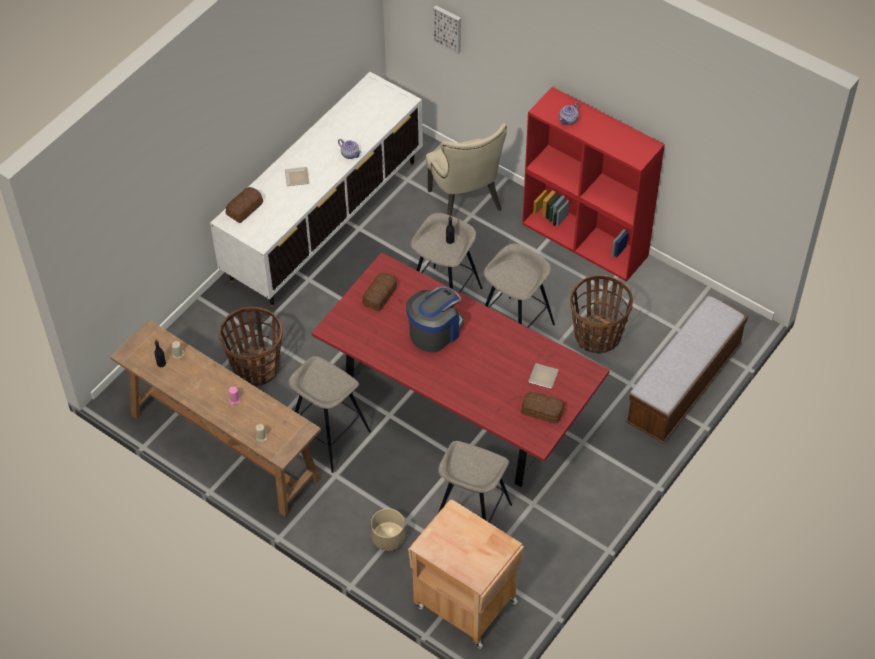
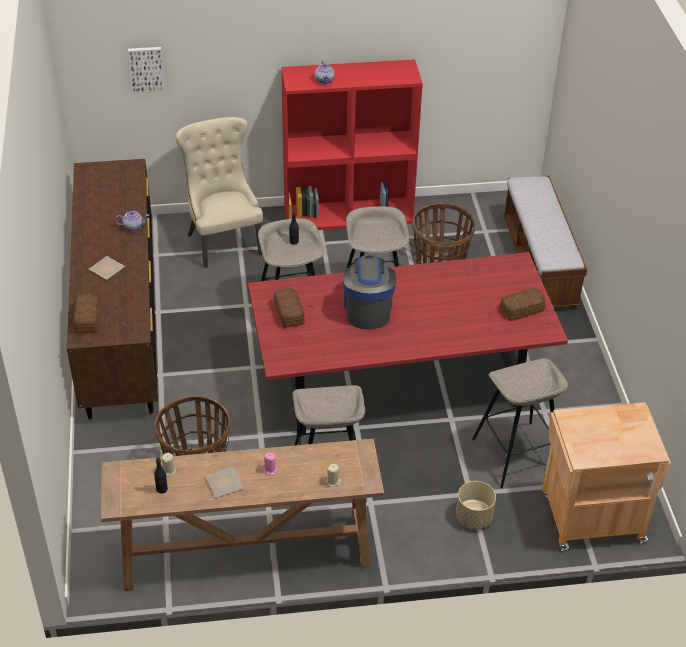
camera: 45 degrees left, 10 degrees down
(324, 221) = (120, 324): white cabinet -> brown cabinet
(465, 202) = (224, 243): beige chair -> beige chair turned 135 degrees counterclockwise
(542, 376) = (489, 286): plate -> plate (223, 483)

